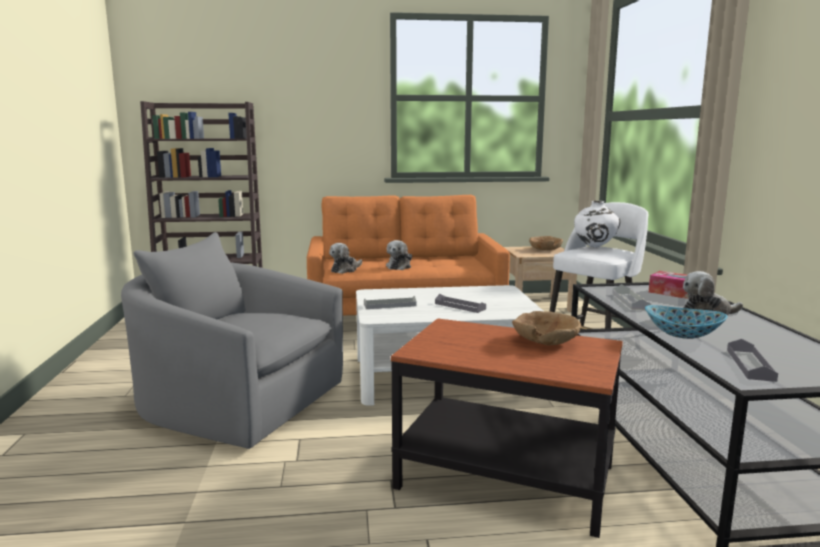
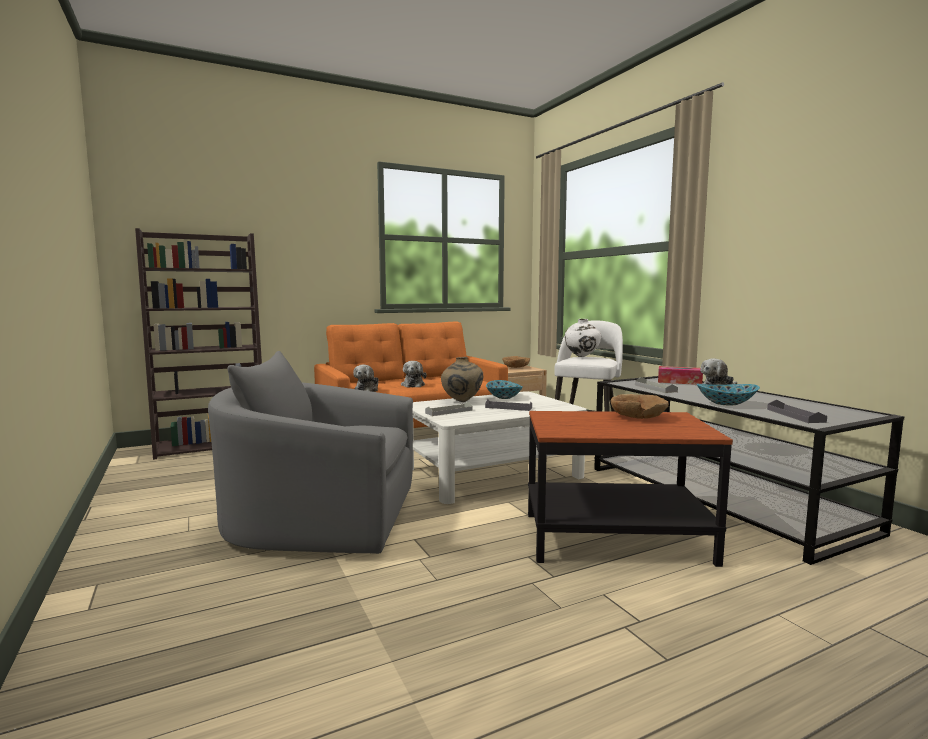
camera: 20 degrees left, 5 degrees down
(420, 293) = (462, 402): none -> beige vase
(473, 291) = (503, 397): none -> bowl

